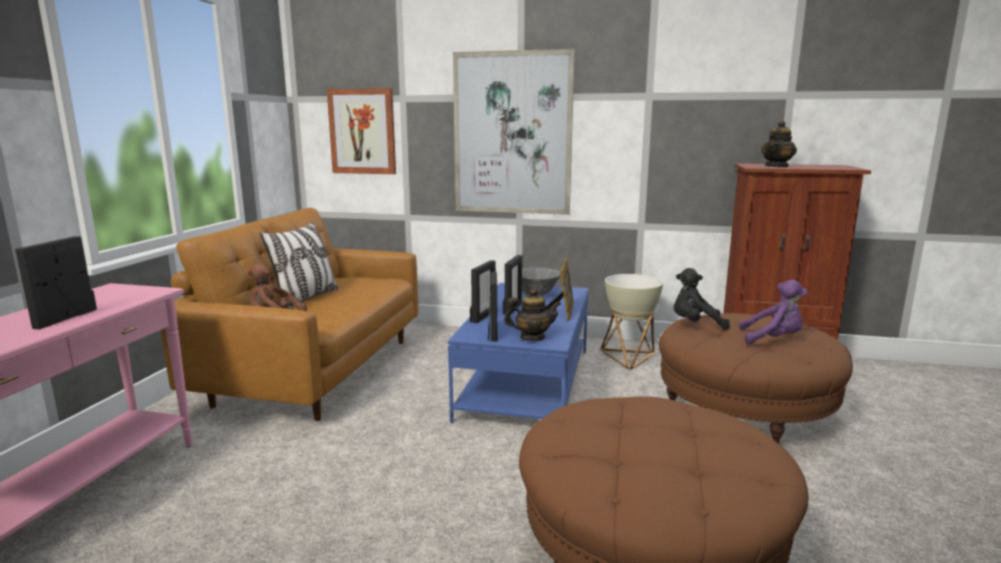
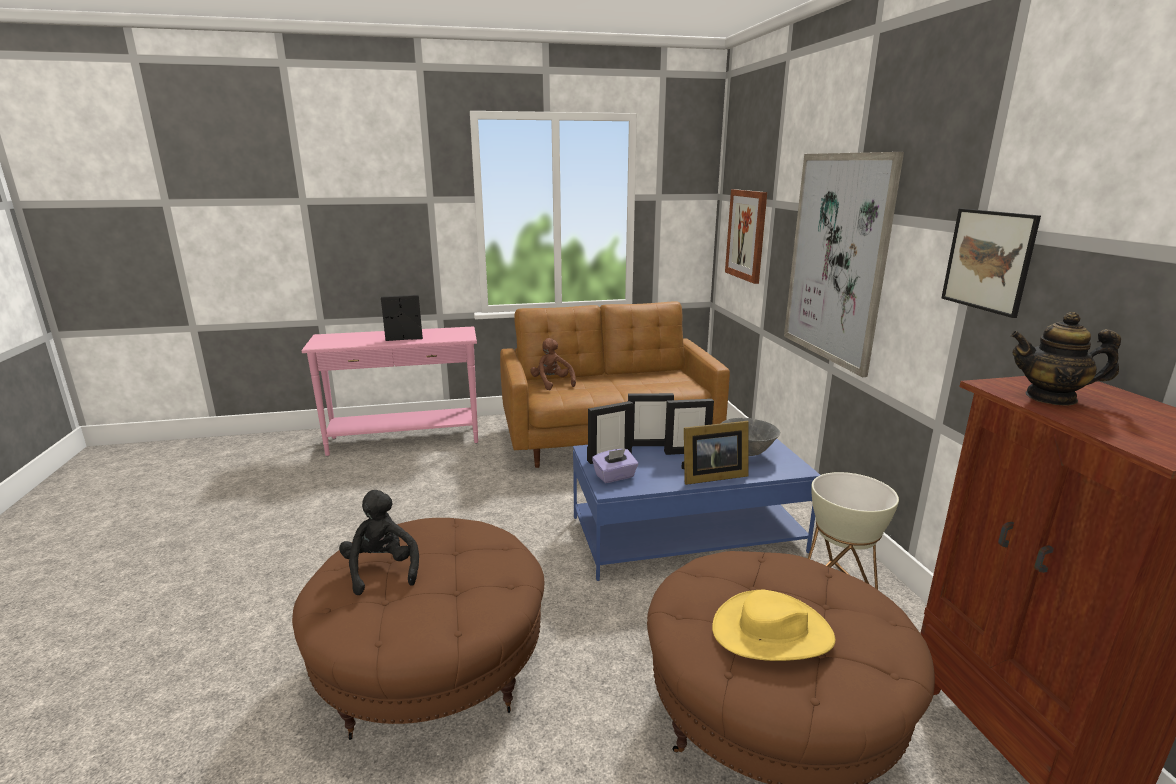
camera: 65 degrees right, 5 degrees up
(306, 299) = (607, 377): pillow -> none
(532, 337) = (615, 476): teapot -> purple tissue box
(664, 113) = (988, 260): none -> picture
(695, 325) = (766, 564): black plush toy -> black plush toy (382, 570)
(773, 339) = (772, 632): purple plush toy -> yellow hat

